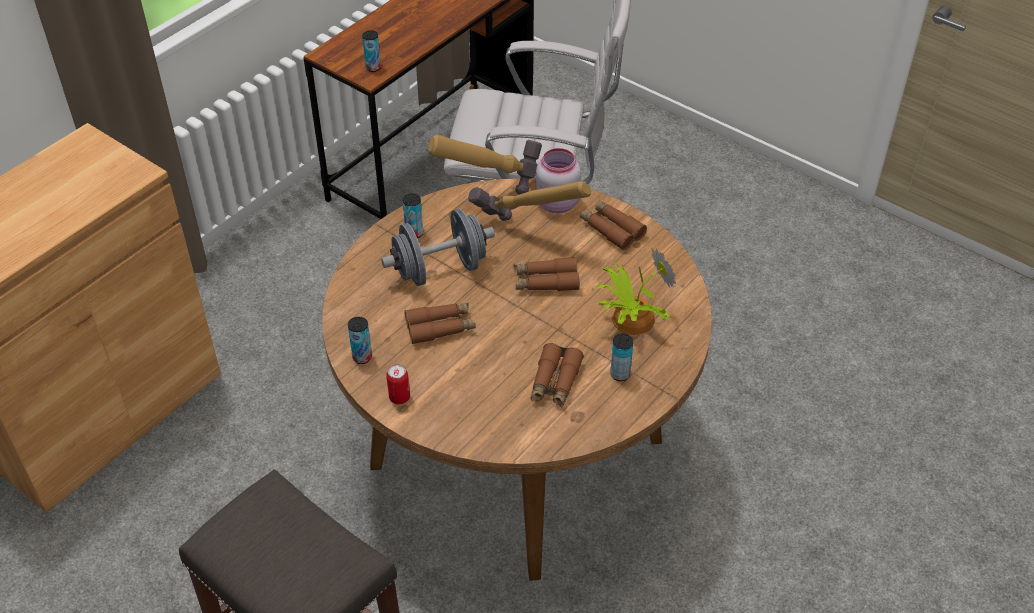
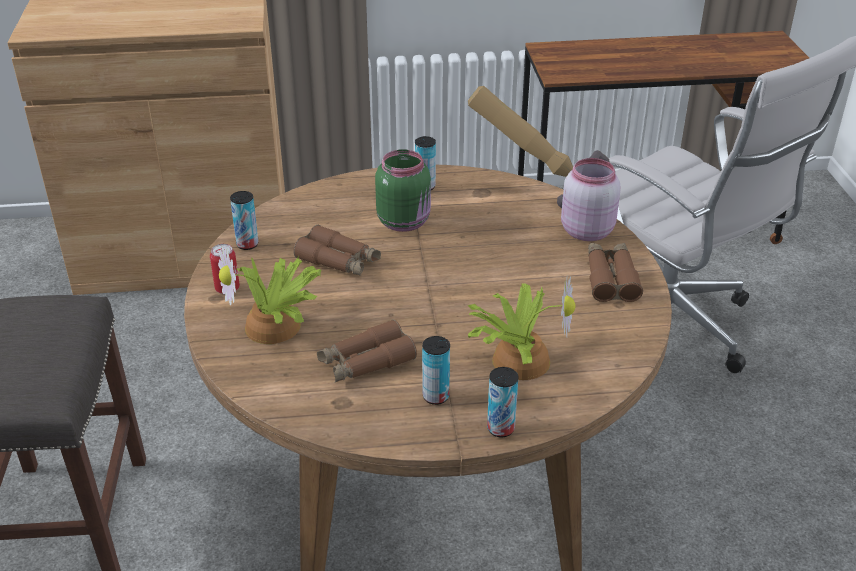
camera: 45 degrees right, 10 degrees down
(373, 67) = (570, 71): can -> can (500, 429)
(440, 269) = (405, 222): grey dumbbell -> green jar
(470, 399) = (276, 327): none -> potted plant
(527, 237) = (518, 241): hammer -> none
(545, 281) = (482, 282): brown binoculars -> none

